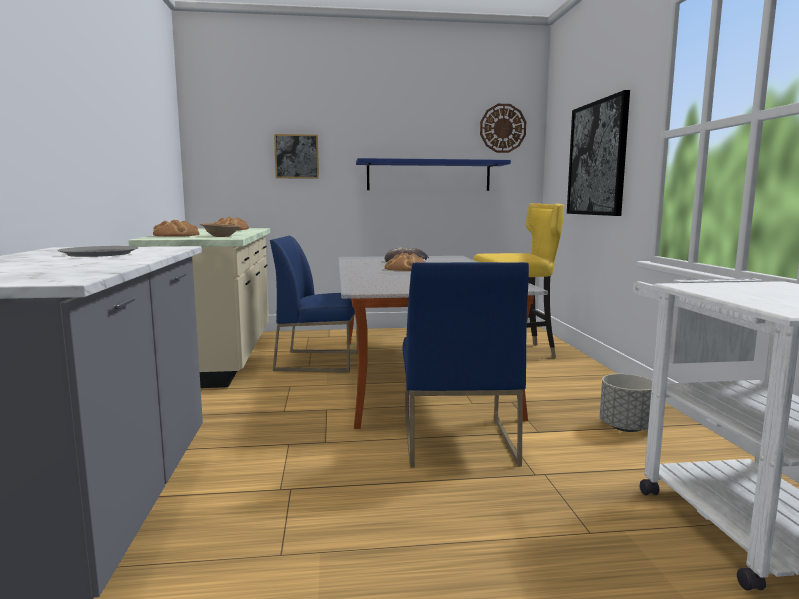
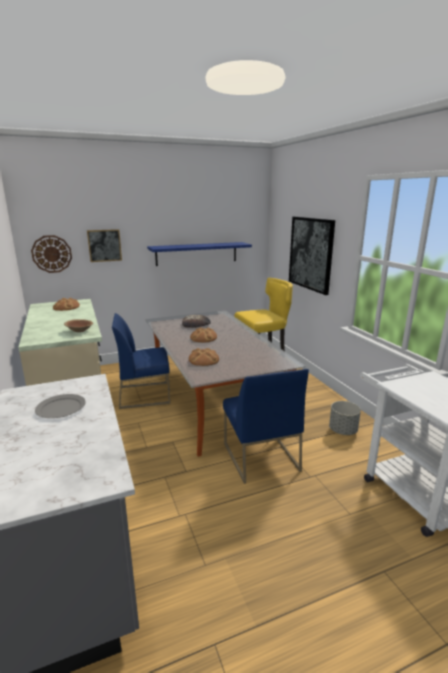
camera: 15 degrees left, 10 degrees up
(176, 235) = (43, 330): bread -> bread (203, 359)
(502, 128) = (243, 219): wall clock -> wall clock (52, 254)

